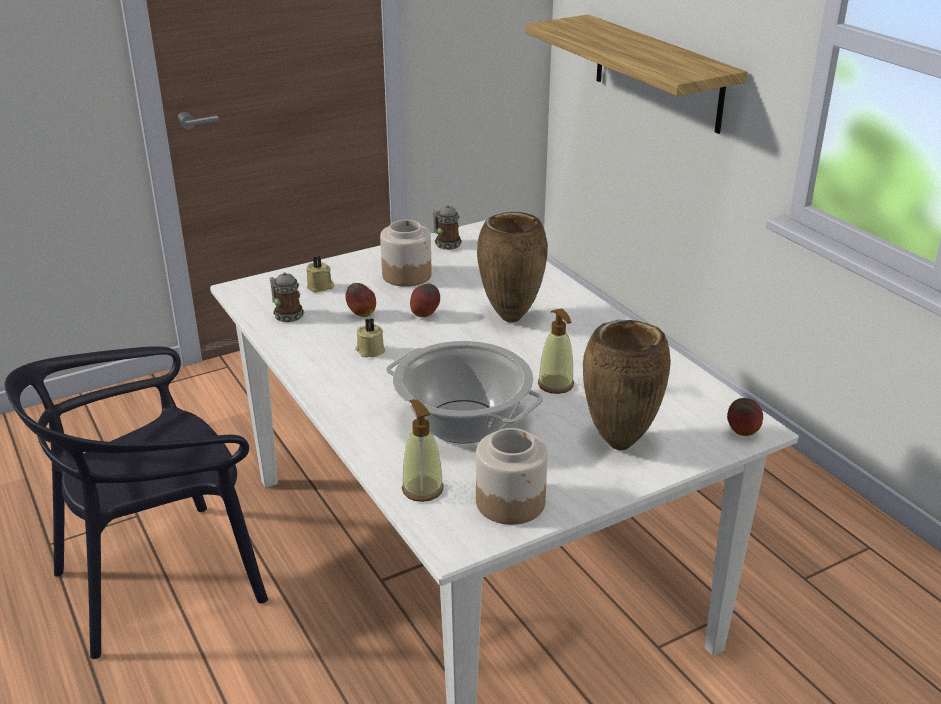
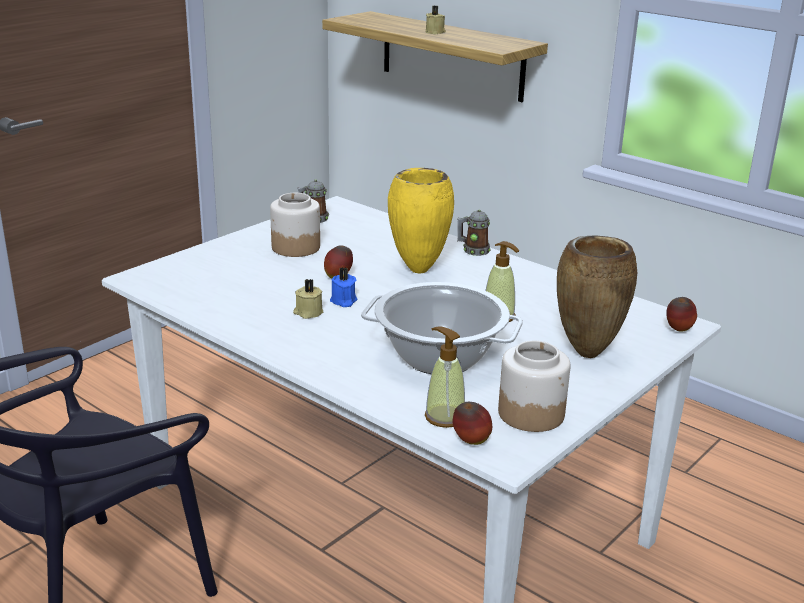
camera: 20 degrees left, 5 degrees down
(286, 314) = (201, 293): mug -> mug (473, 250)
(320, 287) = (218, 266): beige candle -> beige candle (435, 32)
(361, 315) = (277, 284): apple -> apple (471, 442)
(412, 343) = (343, 301): none -> blue candle
(509, 318) = (417, 270): brown vase -> yellow vase

